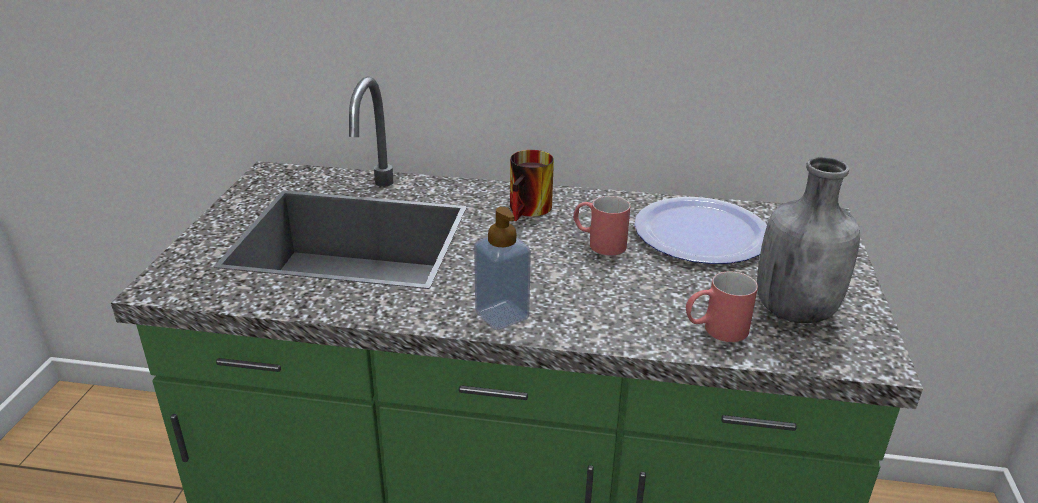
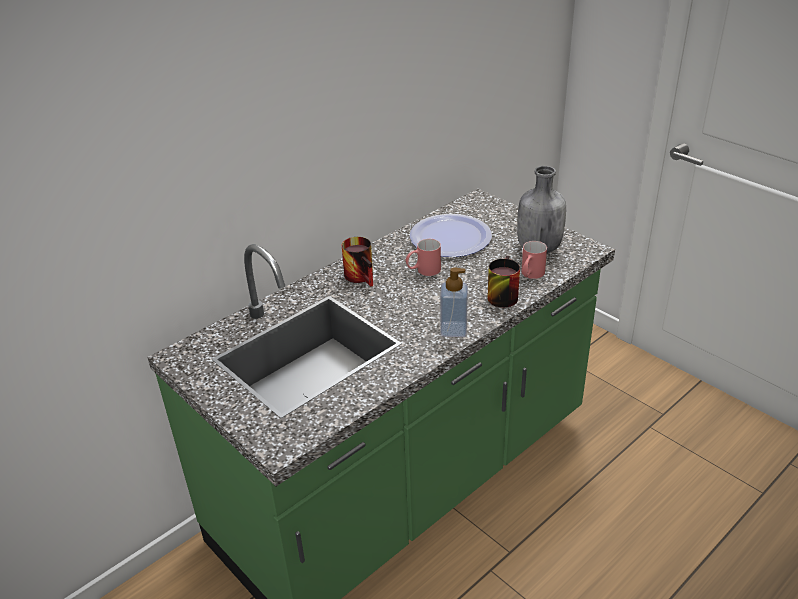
camera: 50 degrees left, 5 degrees up
(631, 322) = (500, 294): none -> mug

